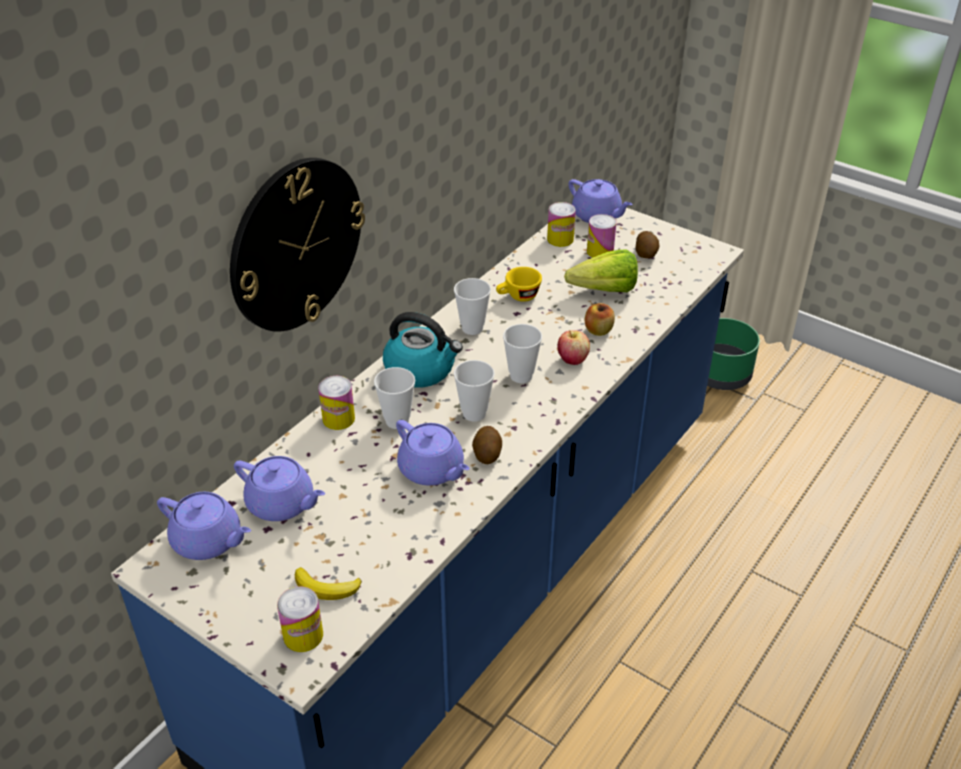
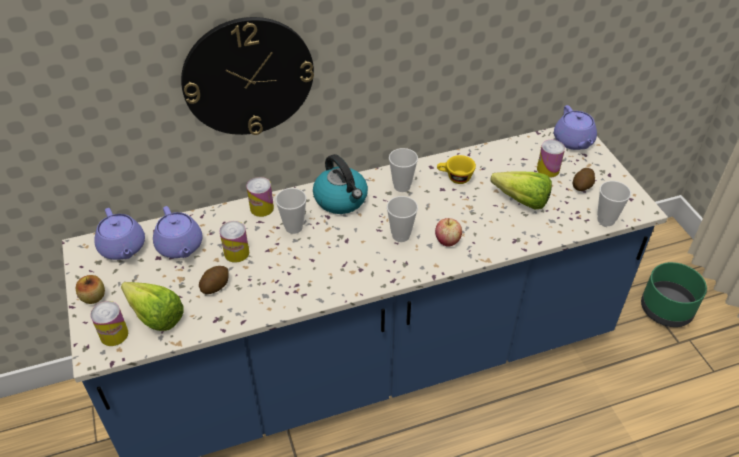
camera: 35 degrees right, 5 degrees up
(326, 588) = (153, 313): banana -> lettuce
(432, 470) = (282, 271): purple teapot -> none
(474, 413) = (345, 246): cup -> cup (606, 220)
(487, 453) = (326, 278): potato -> potato (215, 286)
(560, 239) = (527, 148): can -> can (236, 253)
(598, 330) = (487, 228): apple -> apple (93, 297)

